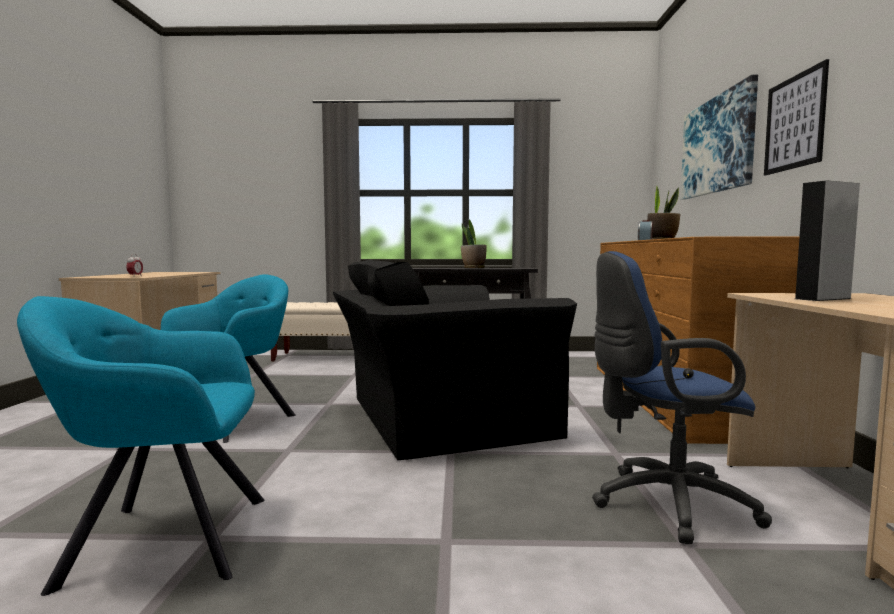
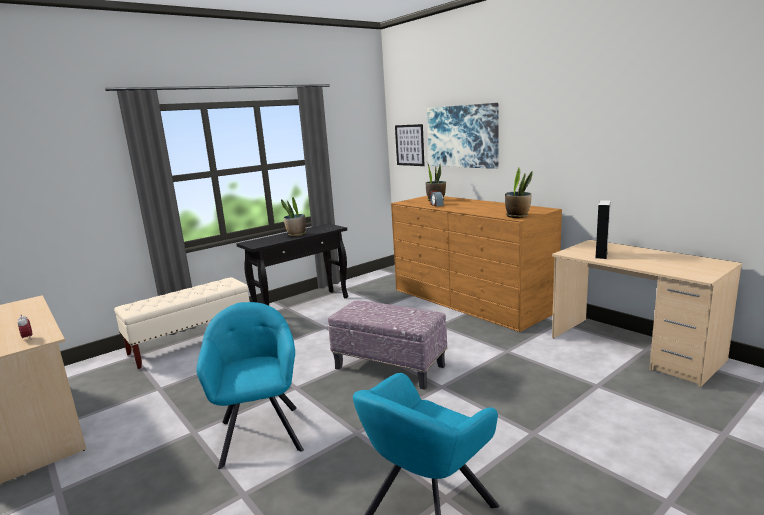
camera: 40 degrees left, 10 degrees up
(437, 418) = (388, 367): black armchair -> ottoman
(664, 504) = (564, 370): blue office chair -> none
(709, 236) = (517, 216): none -> potted plant
(794, 122) = (531, 140): picture -> picture (409, 145)

